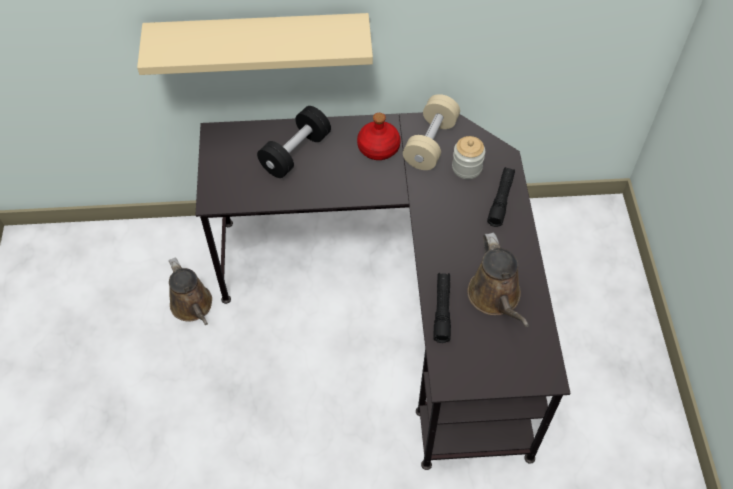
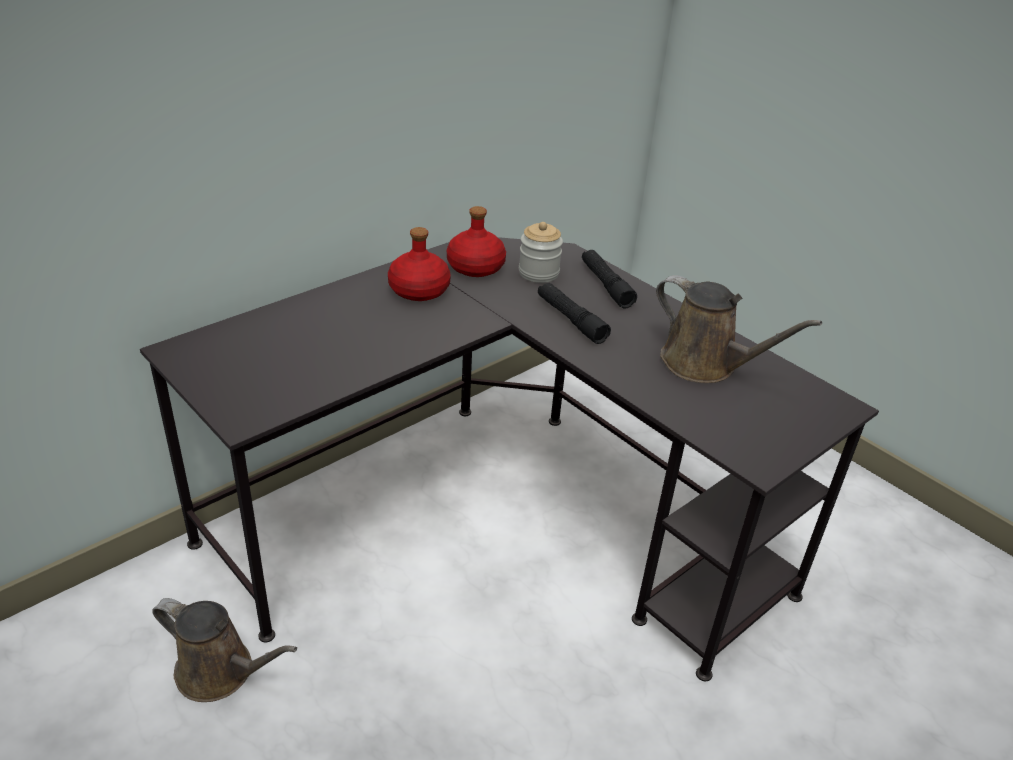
camera: 40 degrees left, 20 degrees down
(259, 40) = (217, 163): beige shelf -> none
(295, 153) = (316, 330): black dumbbell -> none
(430, 143) = (475, 267): beige dumbbell -> red bottle
(442, 310) = (666, 400): black flashlight -> black flashlight (571, 320)

